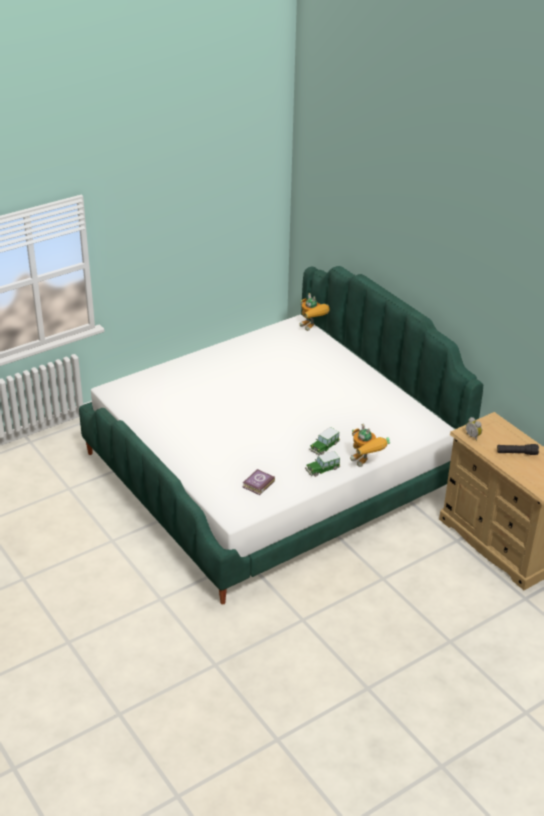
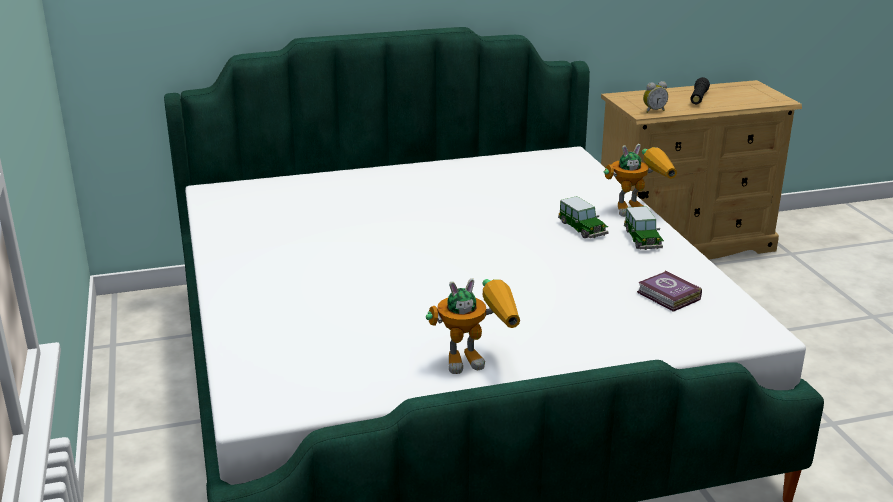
camera: 70 degrees left, 10 degrees down
(313, 328) = (241, 183): toy robot -> toy robot (477, 359)

